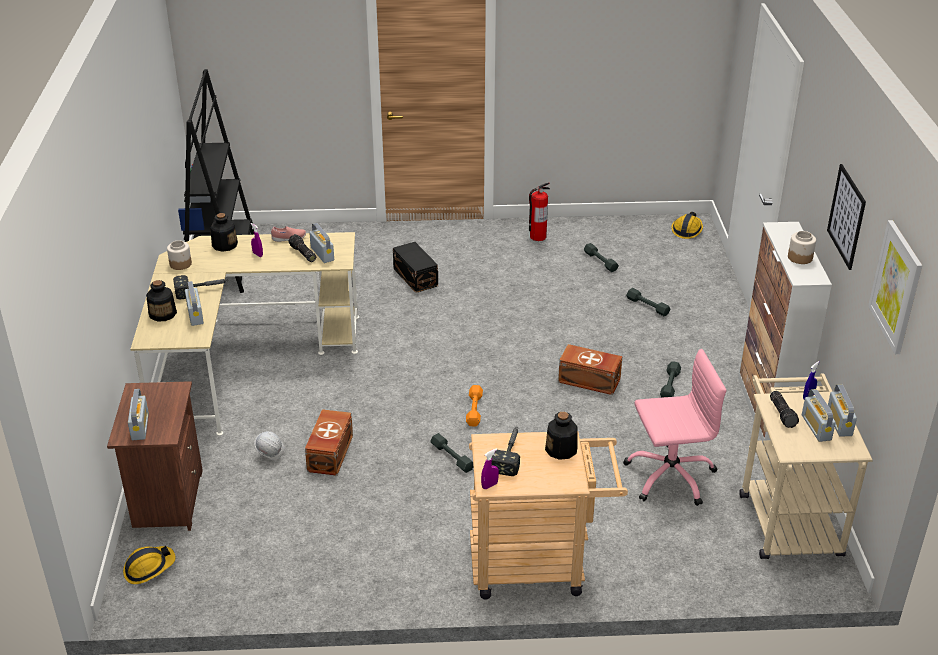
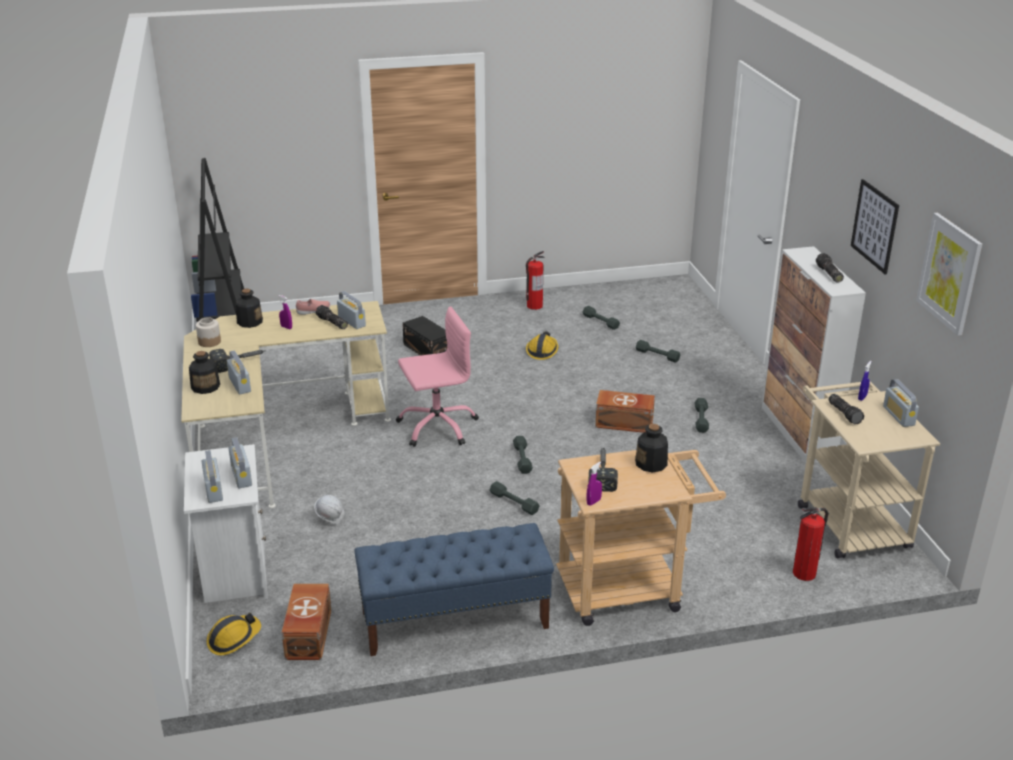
camera: 10 degrees left, 5 degrees down
(167, 500) = (234, 572): brown nightstand -> white nightstand
(329, 454) = (390, 512): brown storage box -> brown storage box (307, 635)
(358, 576) = (454, 620): none -> blue bench
(474, 409) = (522, 459): orange dumbbell -> grey dumbbell
(670, 476) = (728, 497): pink office chair -> pink office chair (437, 426)
(687, 230) = (672, 289): hard hat -> hard hat (542, 351)
(721, 570) = (804, 573): none -> fire extinguisher
(800, 257) = (828, 274): jar -> flashlight
(816, 427) = (879, 422): radio -> radio (241, 476)

